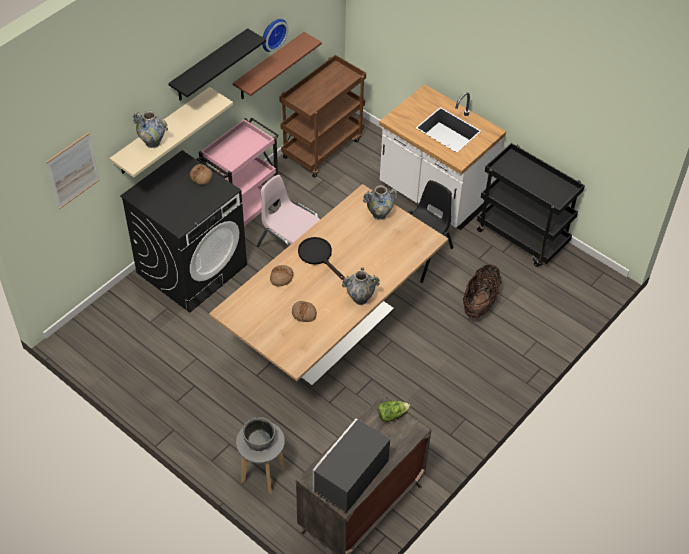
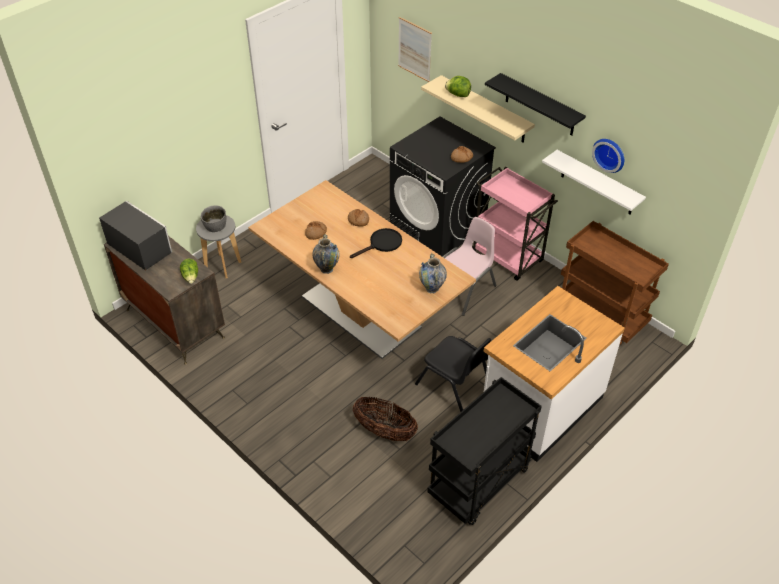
camera: 95 degrees right, 5 degrees down
(153, 143) = (458, 95): vase -> lettuce
(269, 67) = (597, 183): brown shelf -> white shelf

